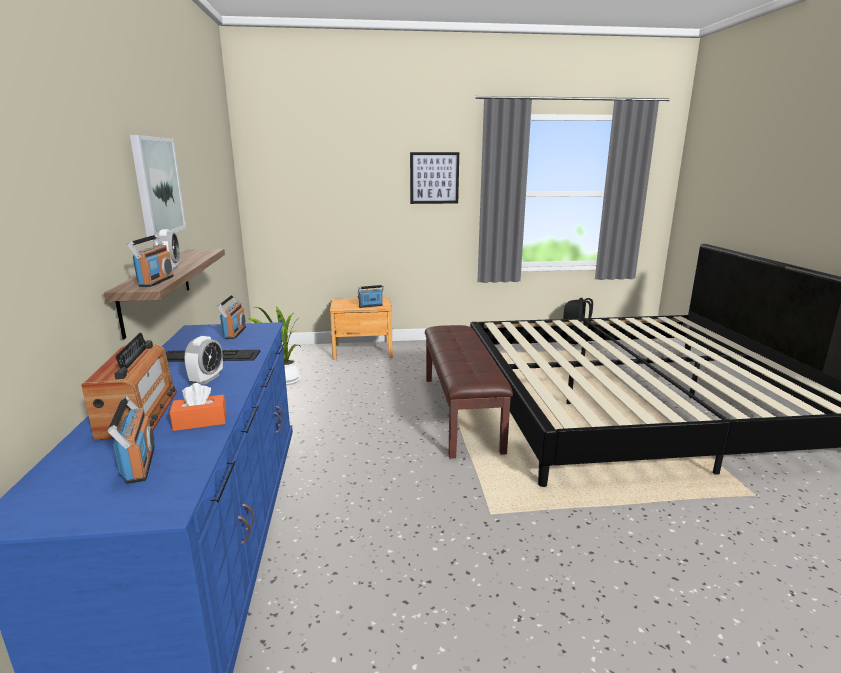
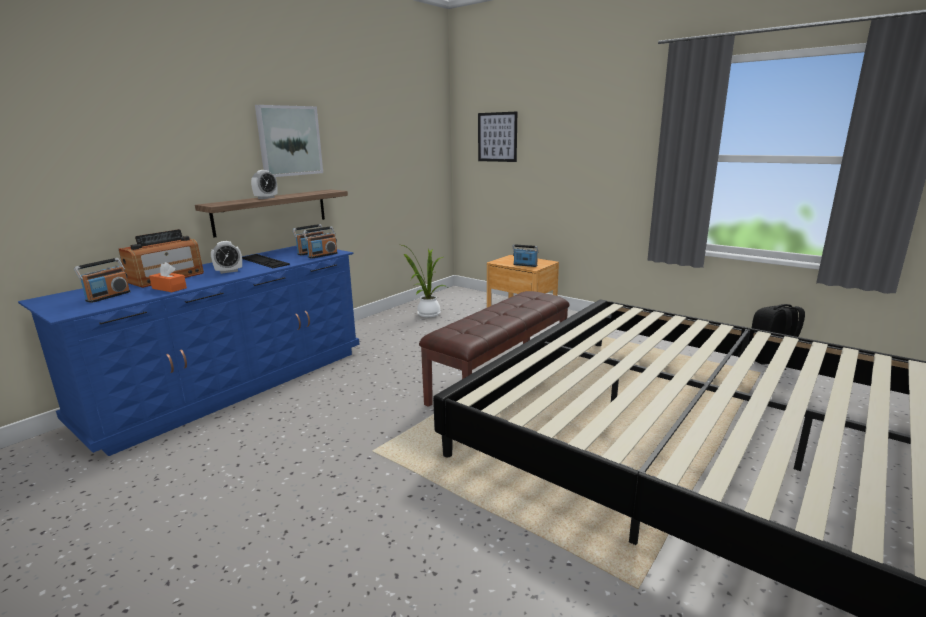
camera: 45 degrees right, 0 degrees up
(156, 281) = (231, 202): radio -> radio (322, 255)
(434, 178) = (613, 138): picture -> picture (497, 137)

